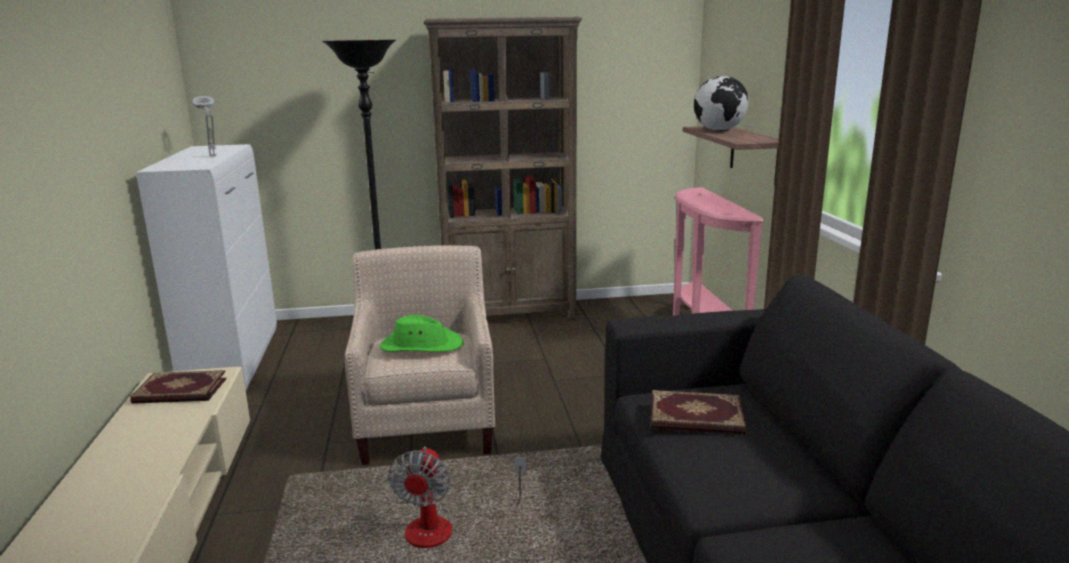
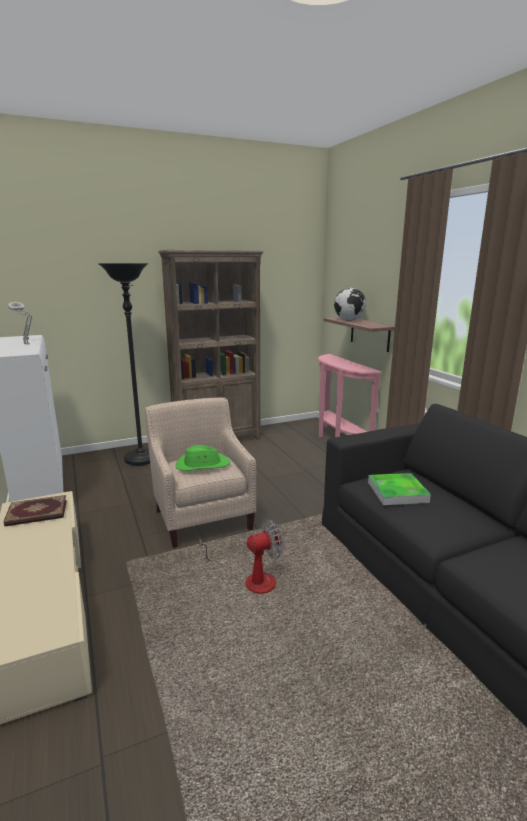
camera: 15 degrees left, 0 degrees up
(446, 527) = (250, 580): fan -> fan turned 105 degrees counterclockwise
(696, 418) = (397, 492): book -> tray

